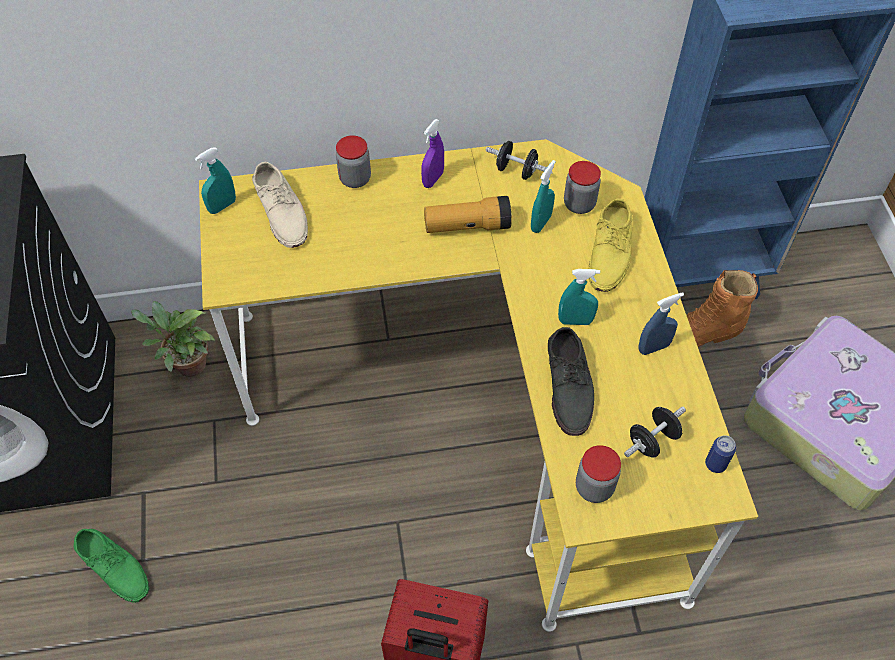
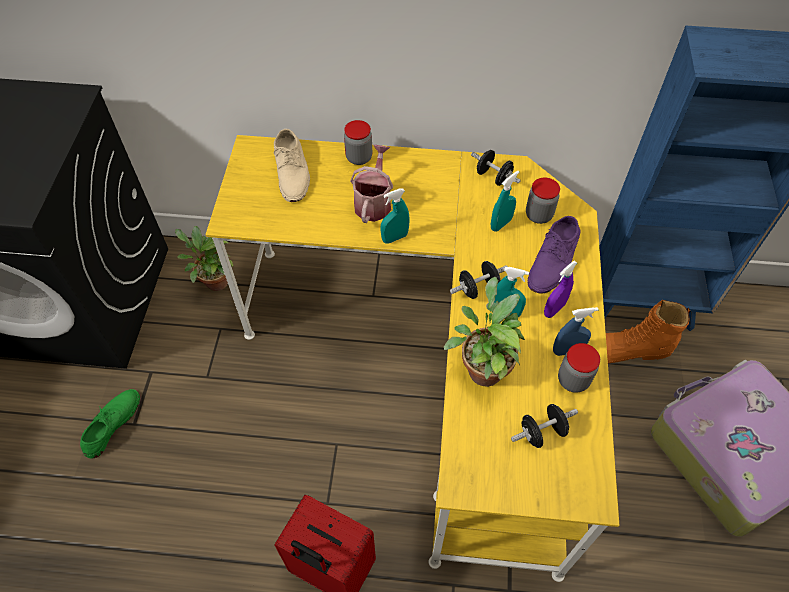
camera: 15 degrees right, 0 degrees up
(114, 566) = (111, 424): green shoe -> green shoe turned 120 degrees counterclockwise
(222, 206) = (247, 158): turquoise spray bottle -> turquoise spray bottle (395, 238)
(389, 227) = (373, 202): none -> watering can
(433, 179) = (422, 170): purple spray bottle -> purple spray bottle (554, 309)
(467, 226) = (438, 214): flashlight -> none
(537, 300) = (478, 288): none -> black dumbbell
(569, 386) = (483, 367): grey shoe -> potted plant
(594, 487) = (477, 461): jar -> jar (573, 380)
(611, 252) = (554, 261): yellow shoe -> purple shoe
(715, 464) = (593, 467): can -> none

